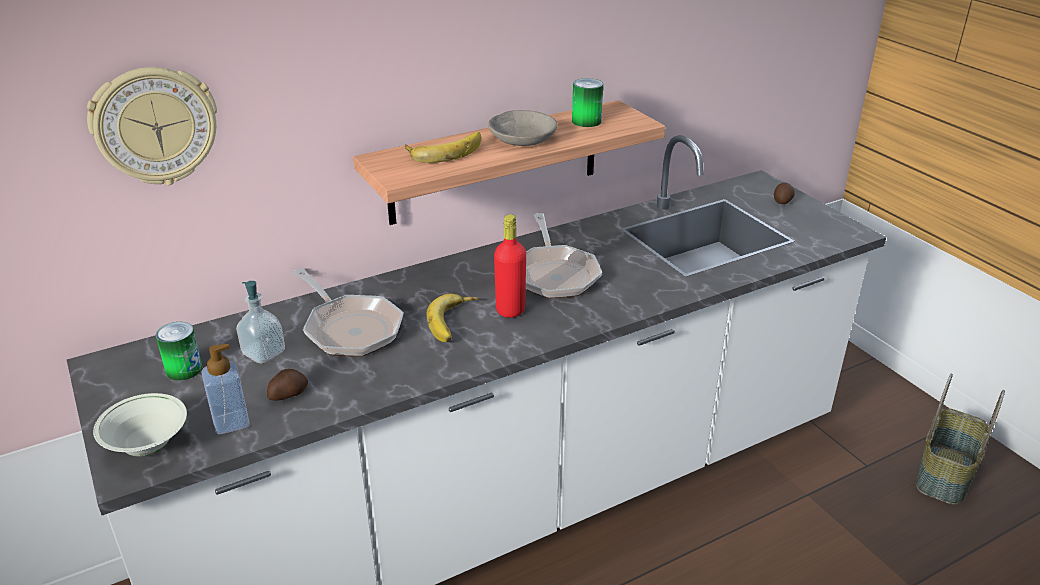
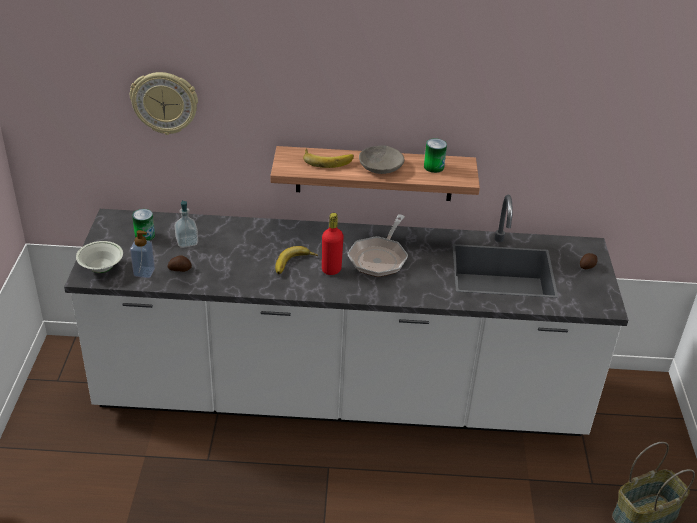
camera: 30 degrees right, 5 degrees up
(349, 328) = (239, 246): frying pan -> none

